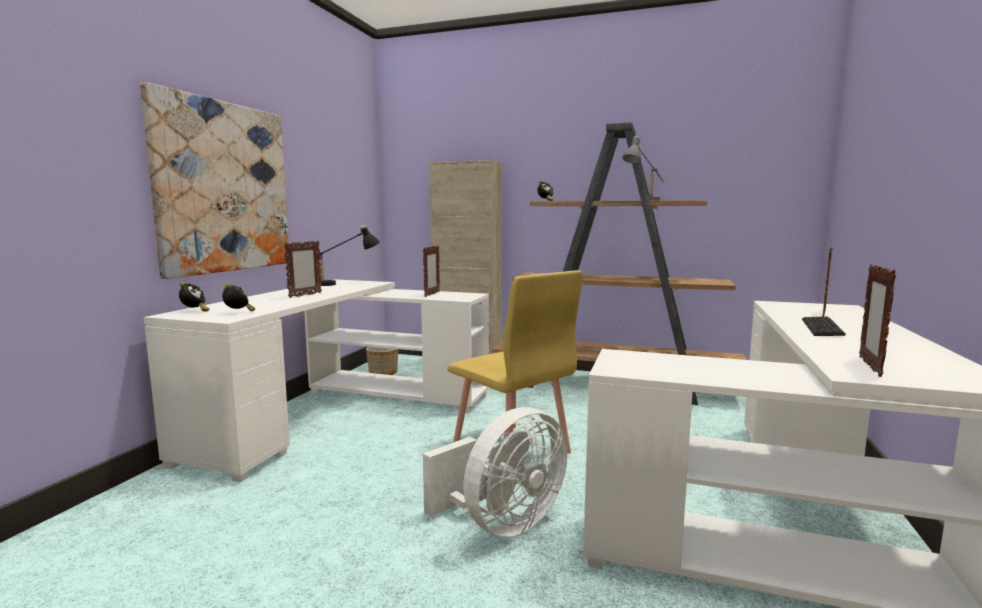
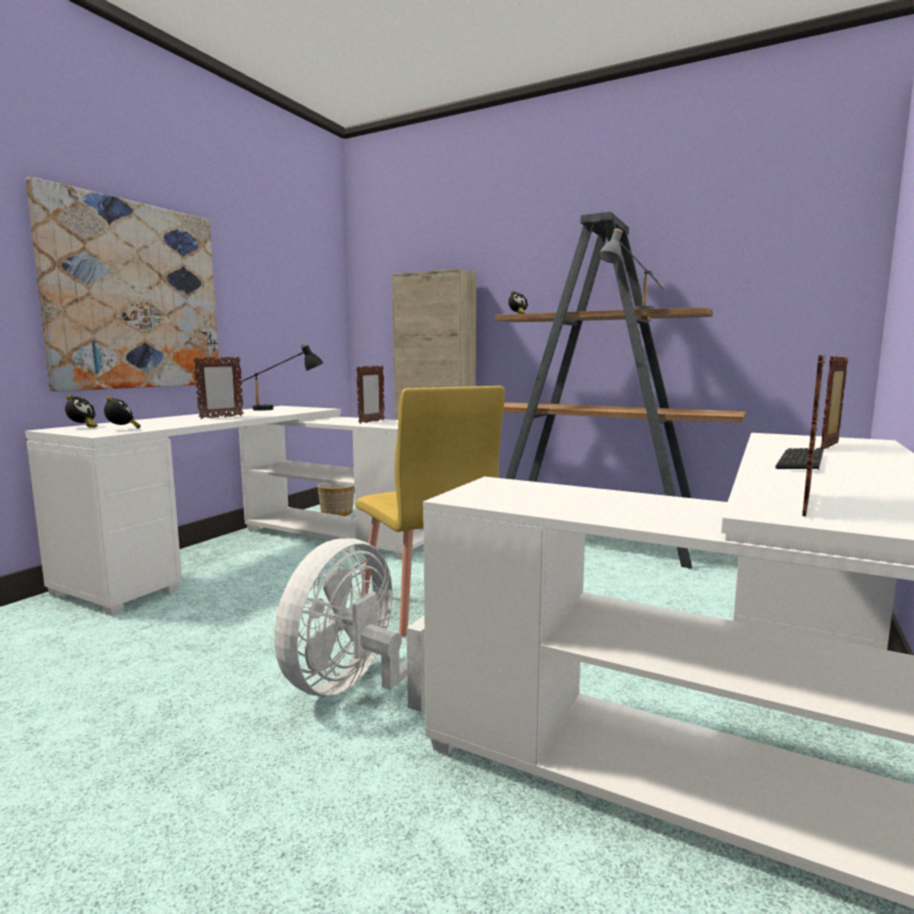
camera: 10 degrees right, 0 degrees up
(502, 524) = (361, 688): white fan -> white fan turned 150 degrees clockwise

